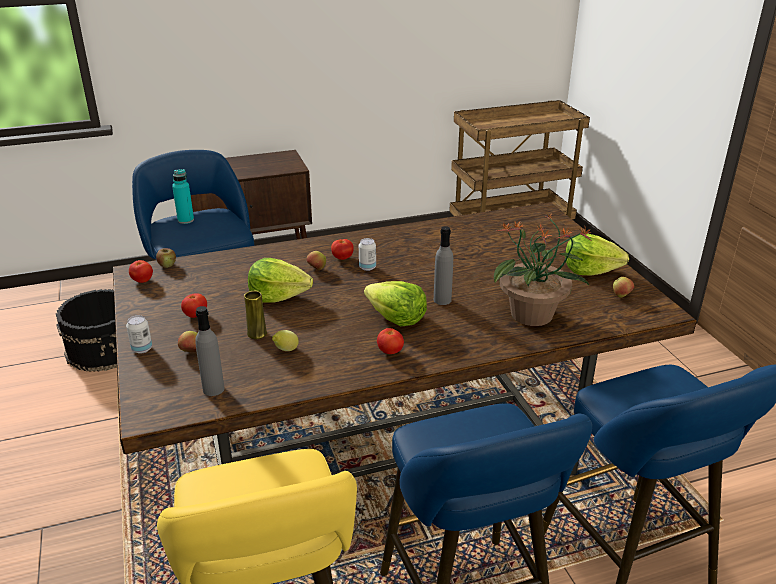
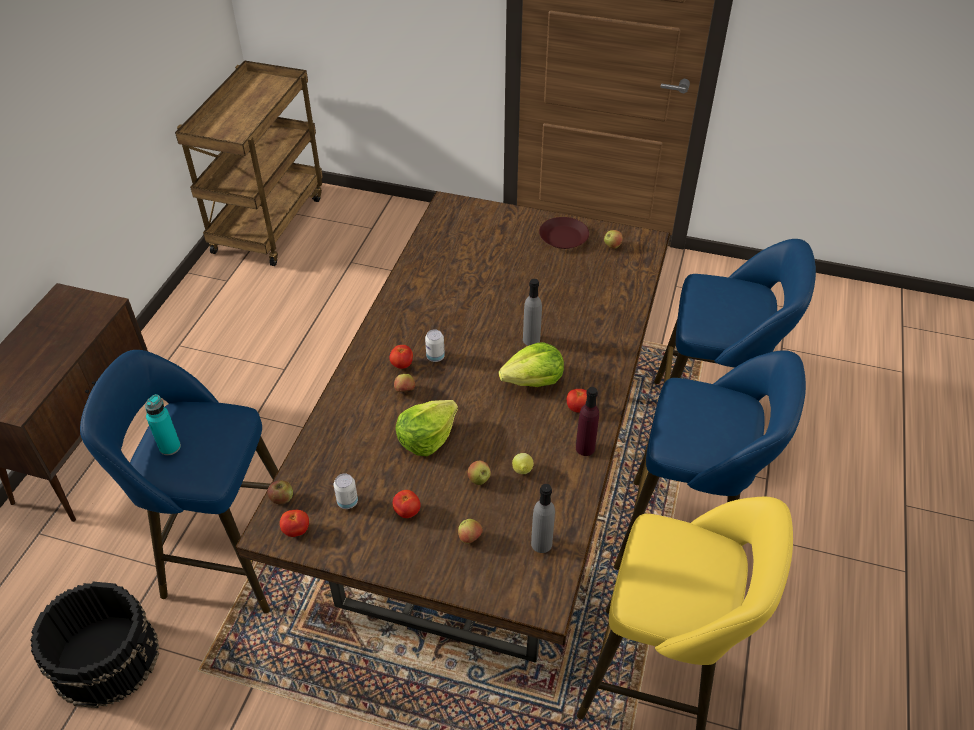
camera: 55 degrees left, 15 degrees up
(142, 349) = (433, 574): can -> can (347, 502)
(257, 333) = (479, 480): yellow vase -> apple
(346, 372) = (585, 448): none -> purple bottle
(533, 315) = (596, 304): potted plant -> none
(590, 269) = (563, 237): lettuce -> brown plate

